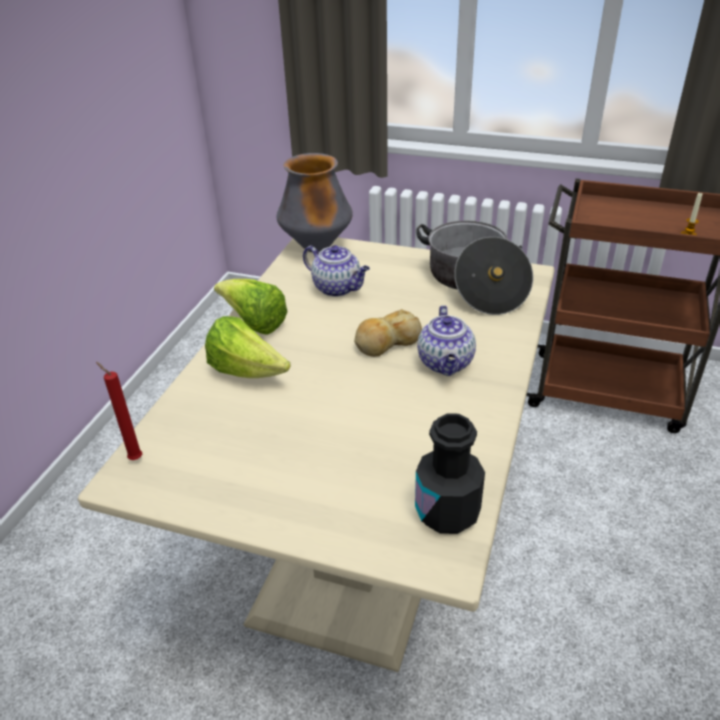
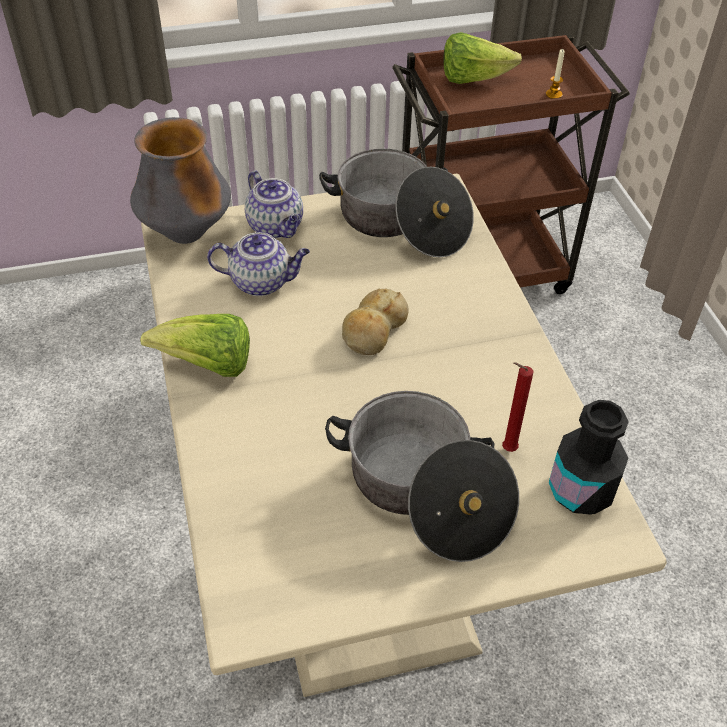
camera: 35 degrees left, 10 degrees up
(134, 458) = (233, 591): red candle -> red candle (506, 449)
(247, 371) = (258, 430): lettuce -> lettuce (473, 79)
(320, 457) = (424, 492): none -> cooking pot
(446, 364) = (452, 332): teapot -> teapot (276, 227)

